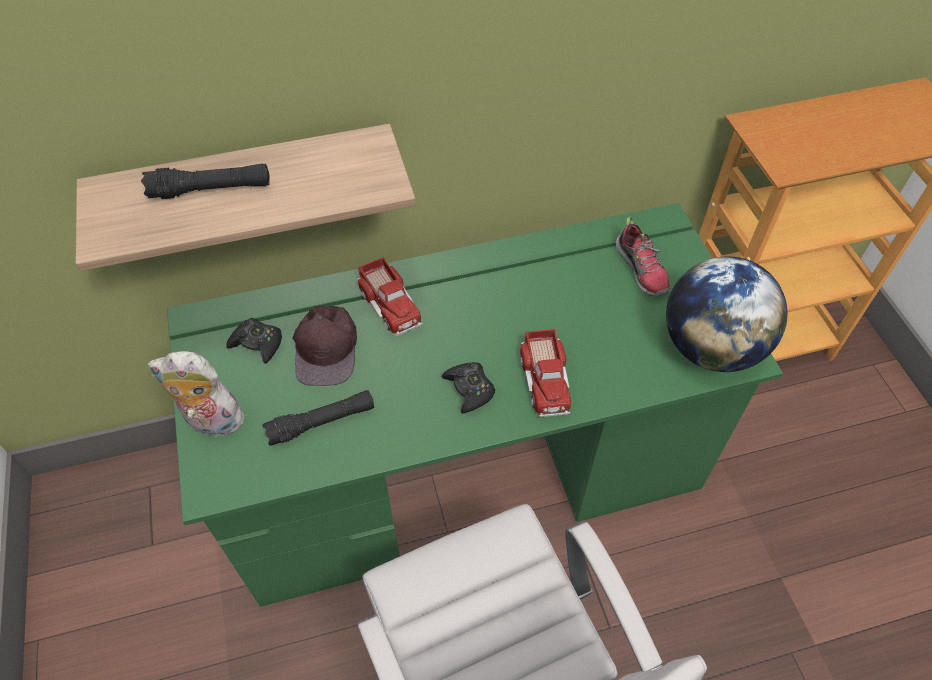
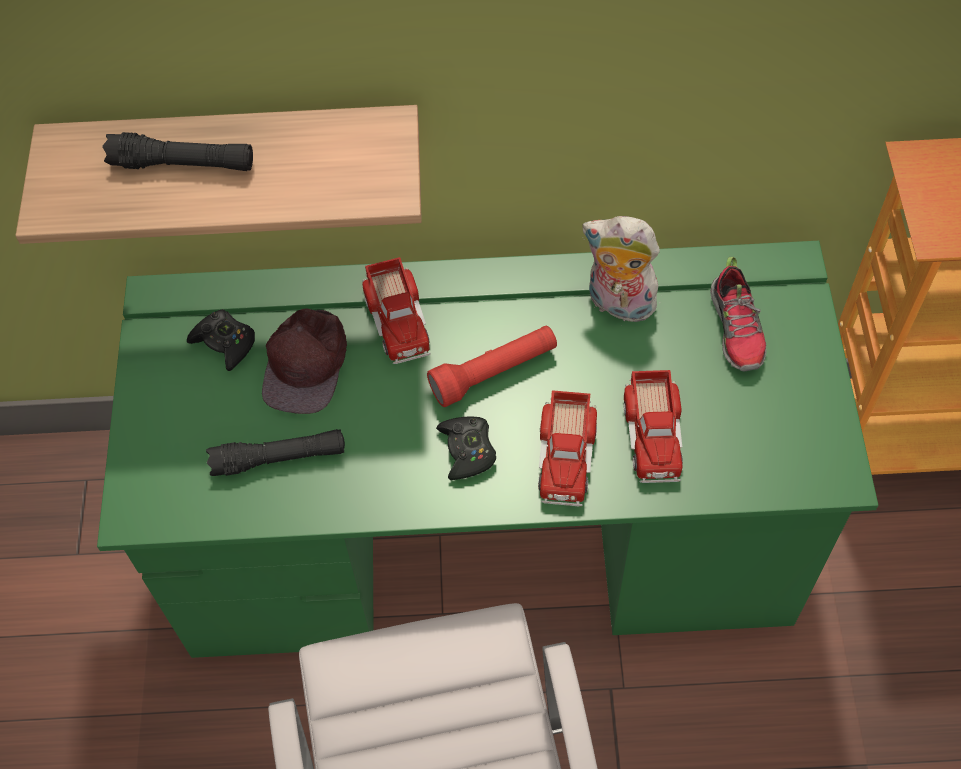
camera: 15 degrees right, 5 degrees up
(211, 422) = (151, 433): plush toy -> plush toy (617, 304)
(474, 329) = (494, 373): none -> red flashlight
(606, 352) = (653, 434): none -> toy truck
(710, 347) = (793, 453): globe -> none

